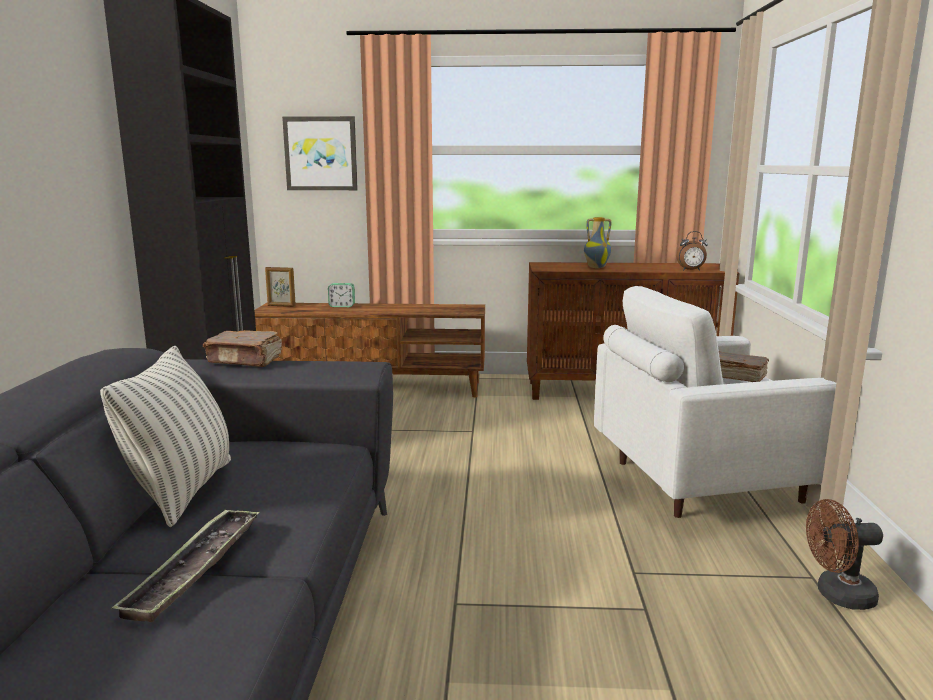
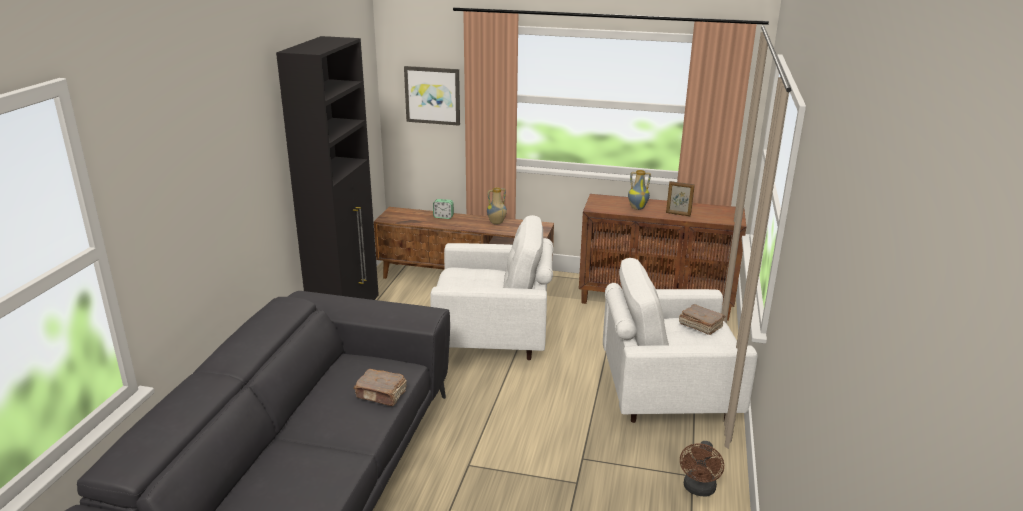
camera: 10 degrees right, 10 degrees up
(183, 491) = (319, 393): pillow -> none
(195, 568) = (322, 444): tray -> none
(245, 361) = (359, 303): brown book -> brown book (381, 395)
(281, 306) = (398, 213): picture frame -> picture frame (678, 214)
(413, 307) = (496, 223): none -> vase
(433, 441) = (493, 338): none -> white armchair
(691, 270) = (710, 219): alarm clock -> none
(837, 595) = (698, 490): brown fan -> brown fan turned 75 degrees counterclockwise

